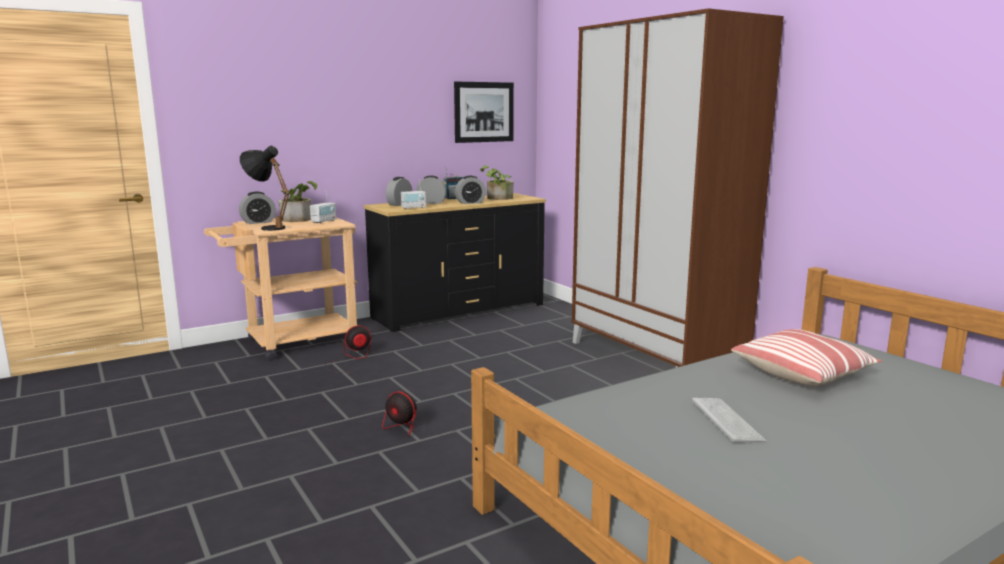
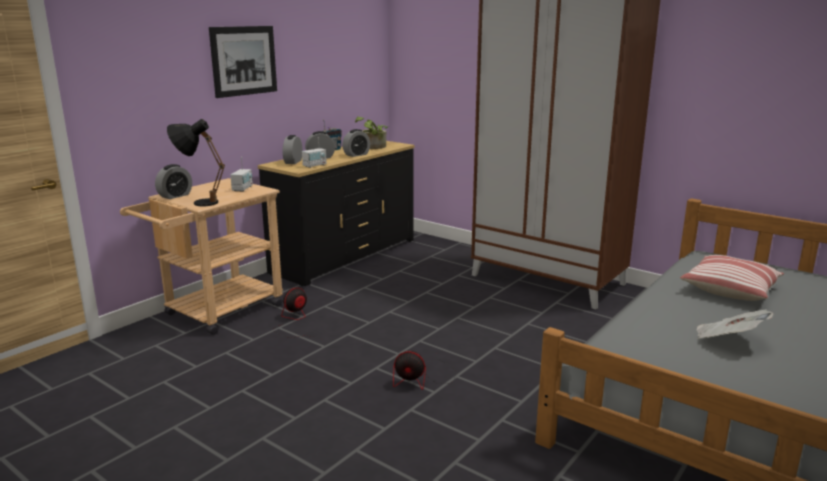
camera: 20 degrees left, 5 degrees up
(299, 218) = (210, 187): potted plant -> none
(484, 112) = (349, 64): picture -> picture (244, 60)
(726, 421) = (727, 340): keyboard -> newspaper

